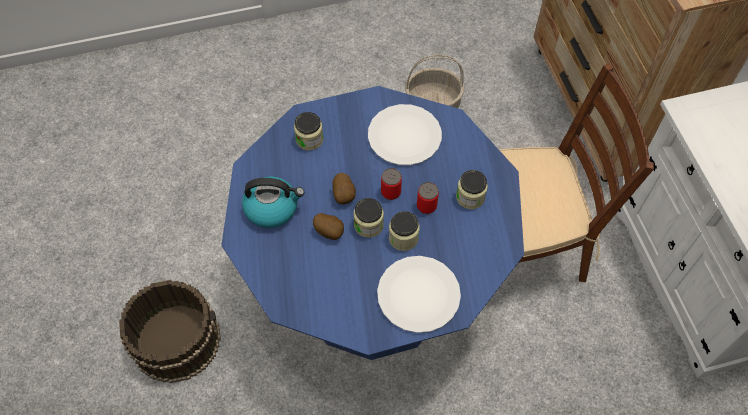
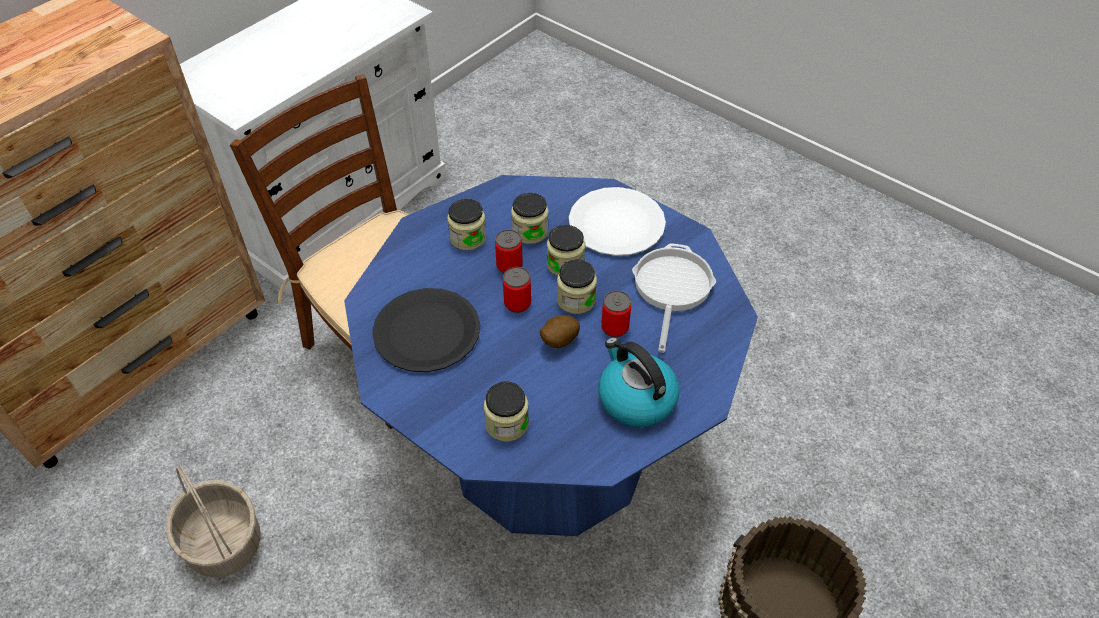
camera: 125 degrees left, 10 degrees down
(330, 231) = (615, 327): potato -> can
(334, 286) = (671, 288): none -> frying pan
(404, 136) = (426, 332): white plate -> black plate
(450, 236) = (530, 232): none -> jar

